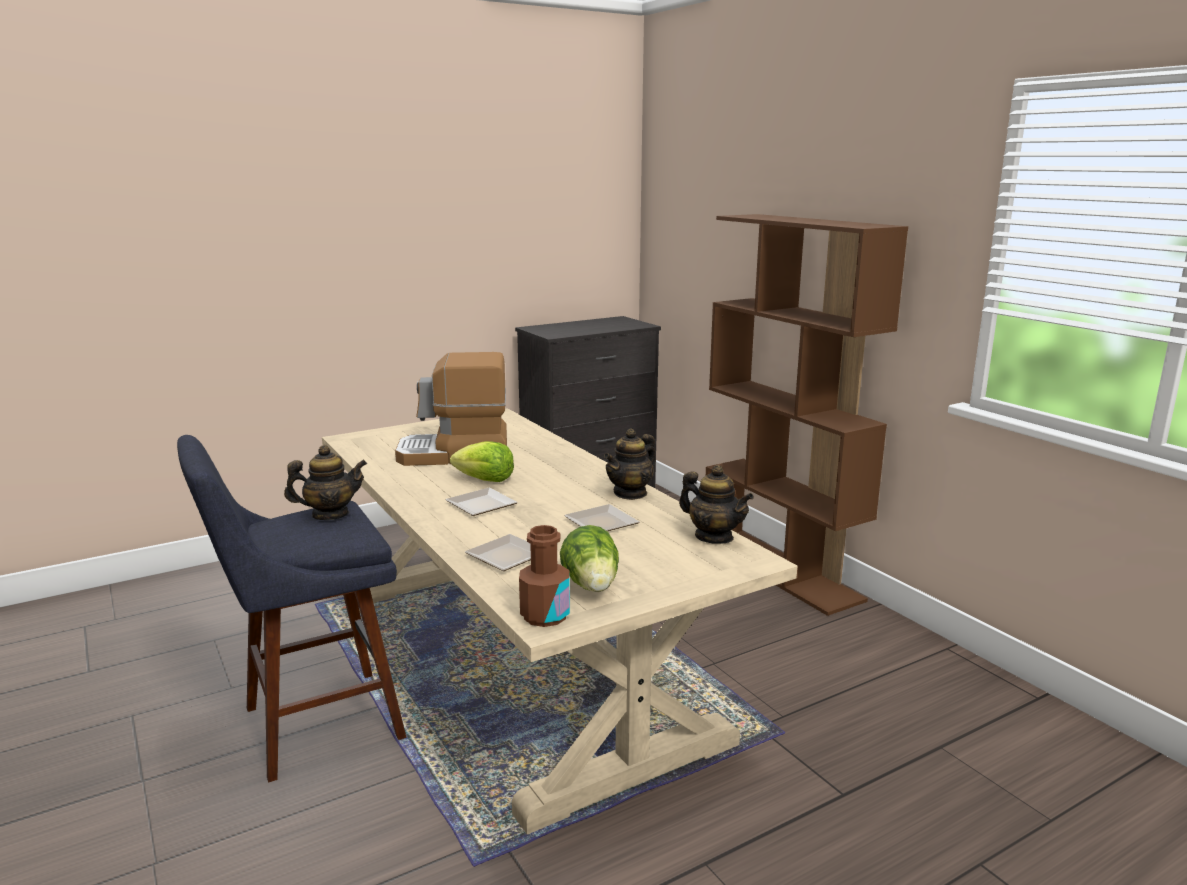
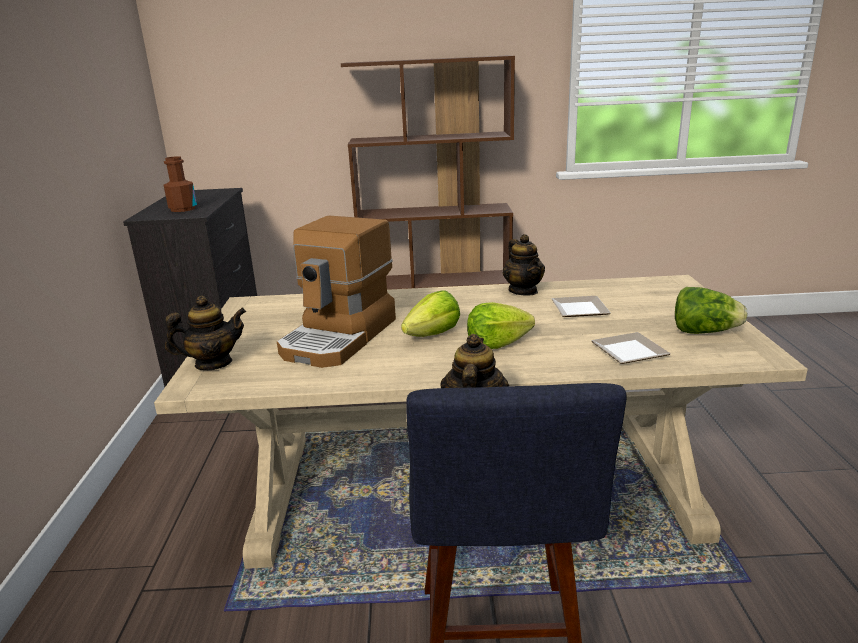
camera: 60 degrees left, 5 degrees up
(482, 504) = (497, 344): plate -> lettuce
(545, 615) = (753, 355): brown bottle -> brown bottle (183, 209)
(714, 537) = (630, 284): teapot -> teapot (213, 363)

